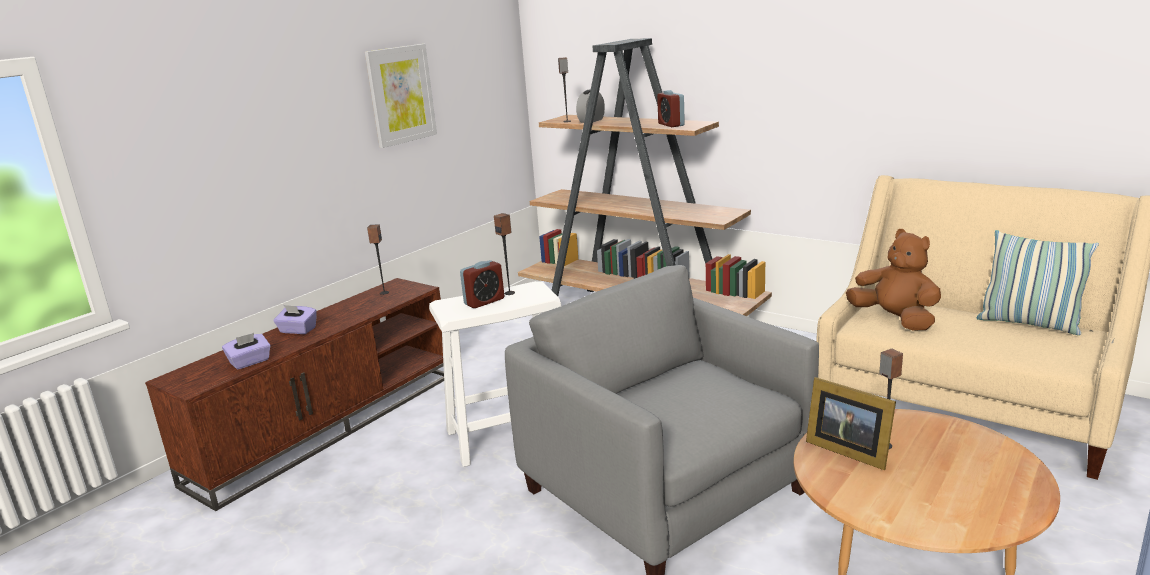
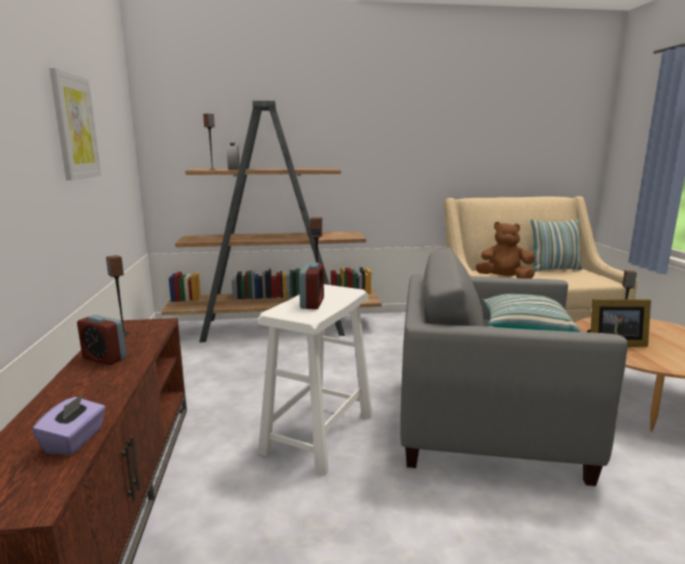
camera: 45 degrees left, 5 degrees down
(297, 330) = (79, 390): purple tissue box -> none
(671, 124) = (310, 169): alarm clock -> alarm clock (104, 358)
(712, 390) = (525, 328): none -> pillow

